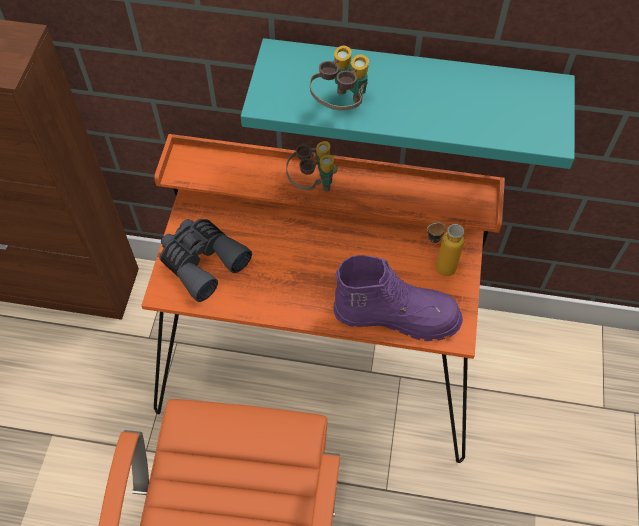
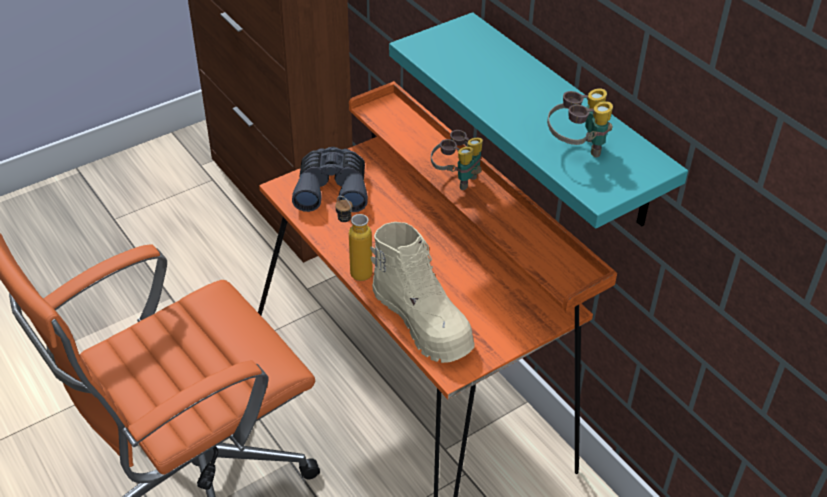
camera: 45 degrees right, 15 degrees down
(340, 106) = (465, 77): binoculars -> binoculars (577, 149)
(396, 315) = (423, 322): purple boot -> beige boot
(437, 269) = (499, 317): bottle -> bottle (354, 269)

